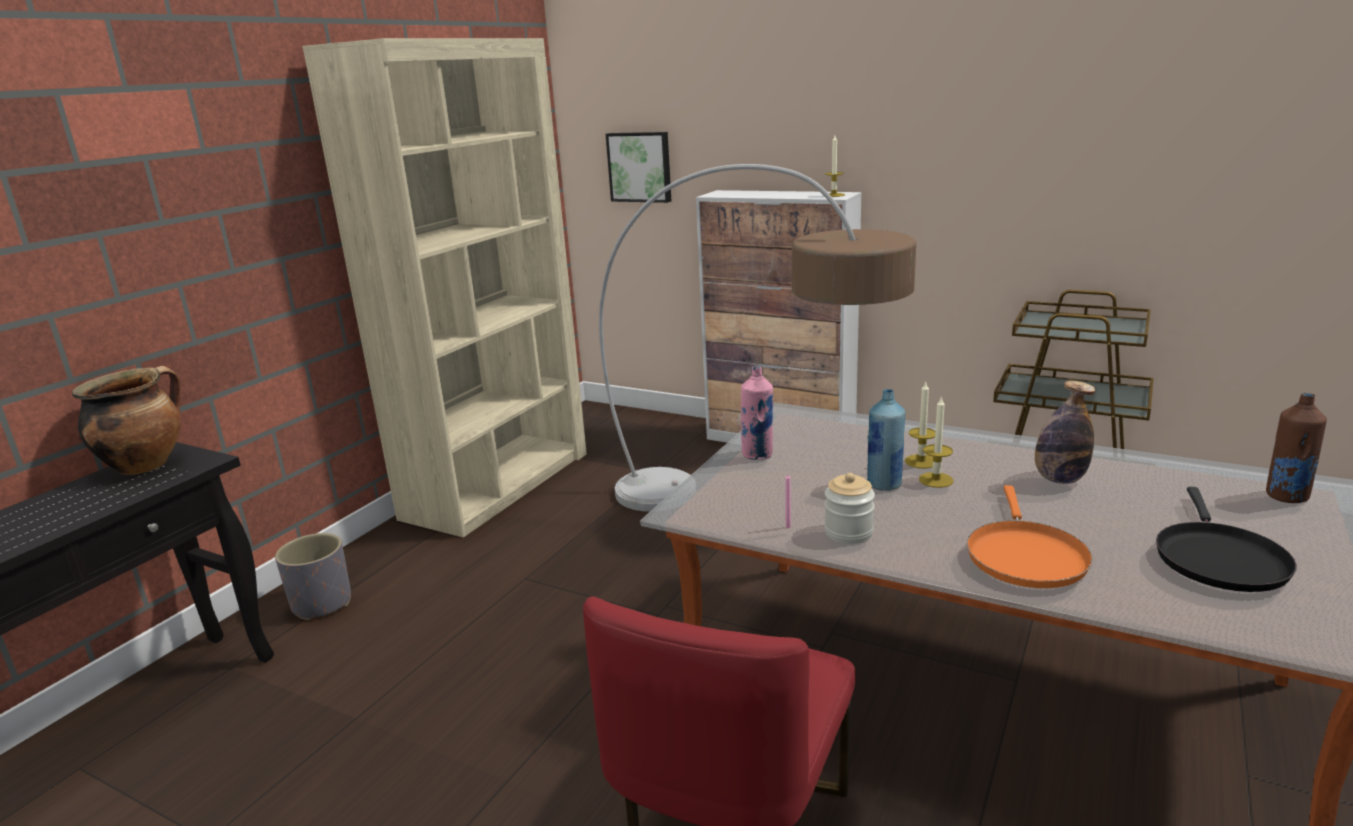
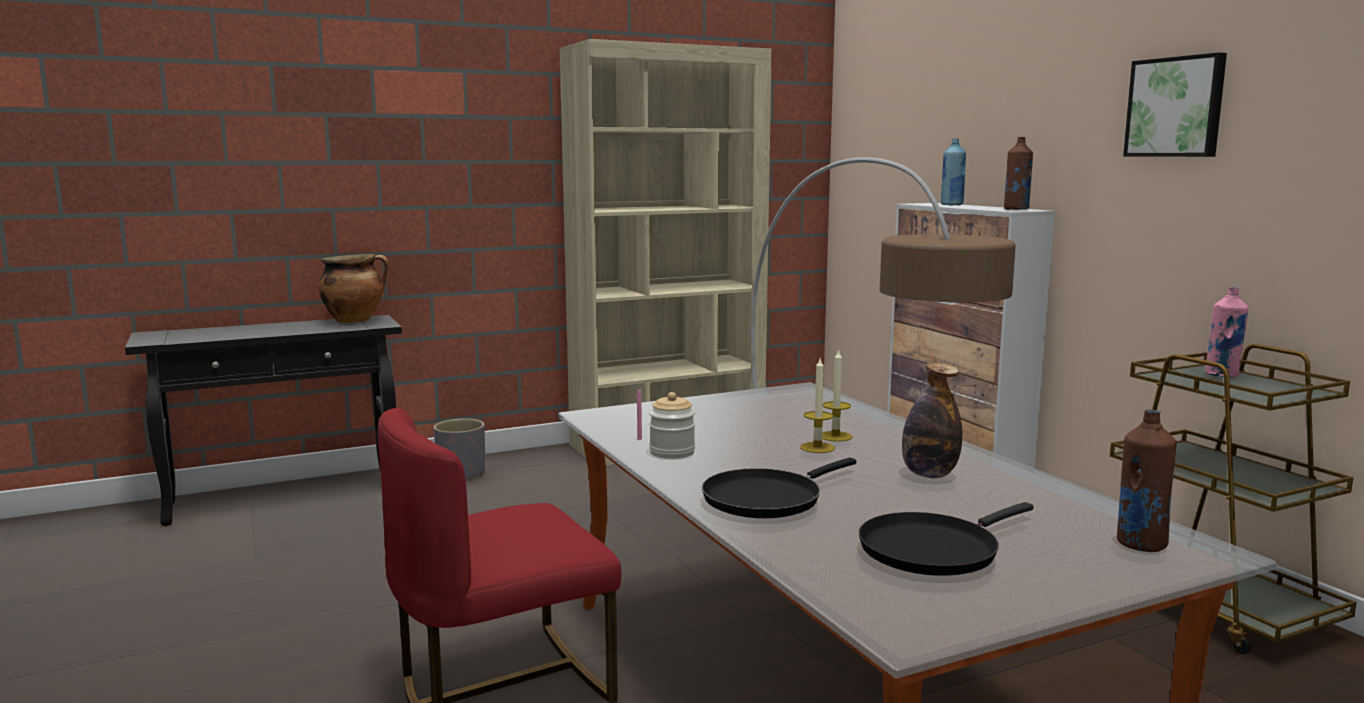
camera: 35 degrees right, 10 degrees down
(640, 167) = (883, 177): picture -> picture (1176, 107)
(757, 455) = (718, 403): pink bottle -> pink bottle (1222, 375)
(834, 195) = (1016, 209): candle -> brown bottle
(884, 484) = (768, 439): blue bottle -> blue bottle (951, 205)
(1024, 556) = (767, 498): orange frying pan -> black frying pan

